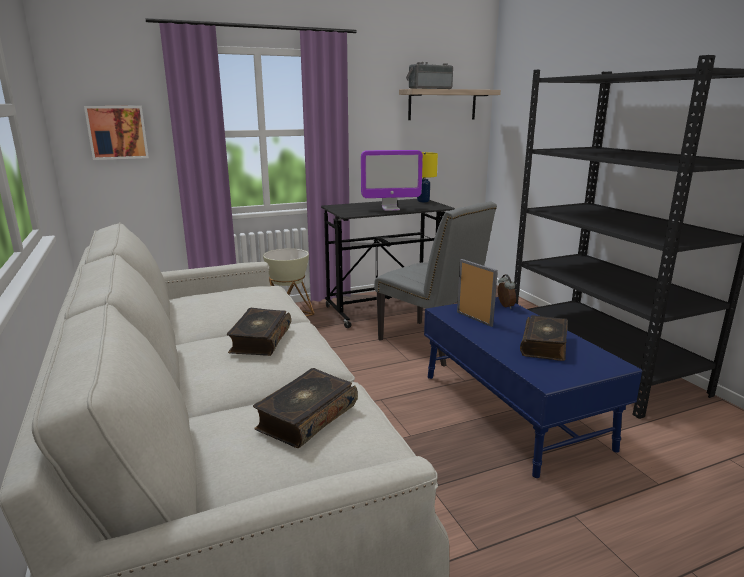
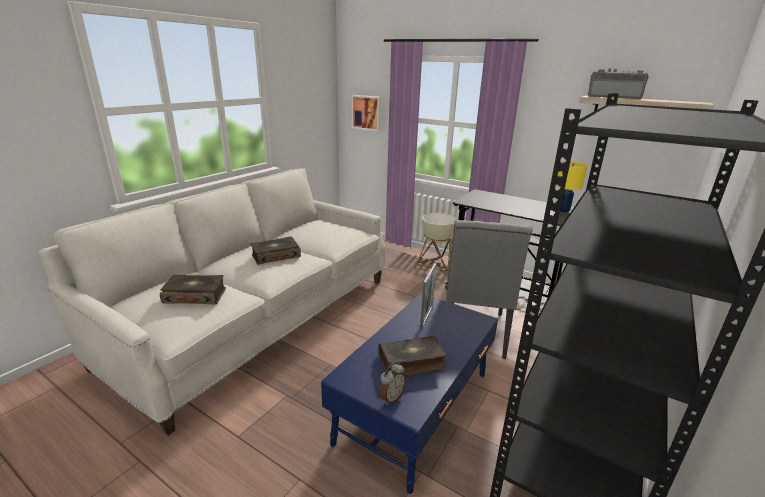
camera: 55 degrees right, 5 degrees up
(390, 209) = (509, 207): monitor -> none
(504, 306) = (473, 324): alarm clock -> alarm clock (391, 398)

